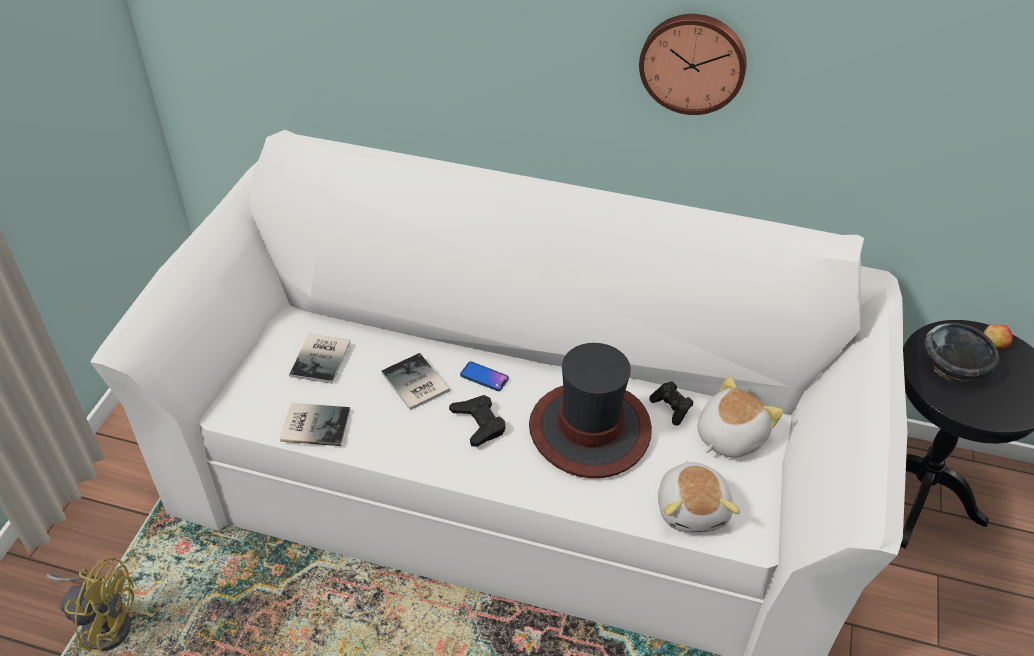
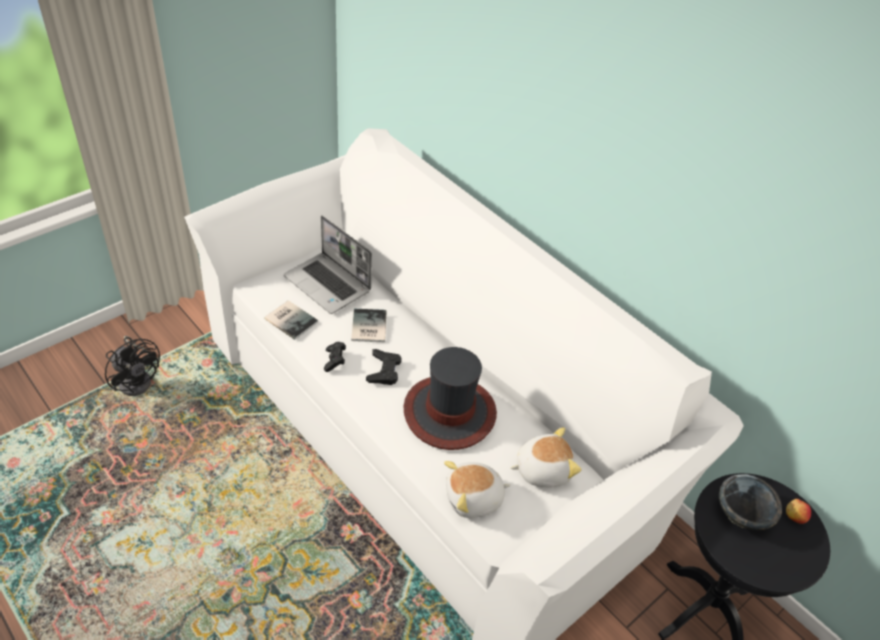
camera: 30 degrees right, 0 degrees up
(104, 621) = (137, 379): yellow fan -> black fan
(323, 358) = (329, 284): book -> laptop
(484, 377) = (413, 345): phone -> none
(671, 408) = (518, 430): black game controller -> black game controller (335, 361)
(693, 62) = (636, 185): wall clock -> none
(693, 508) = (474, 499): plush toy -> plush toy turned 45 degrees clockwise

